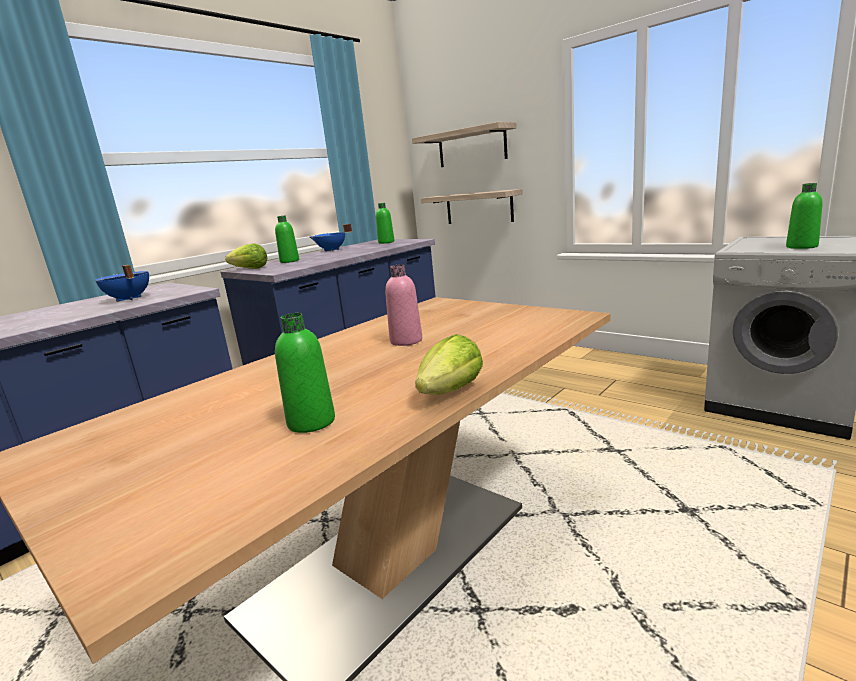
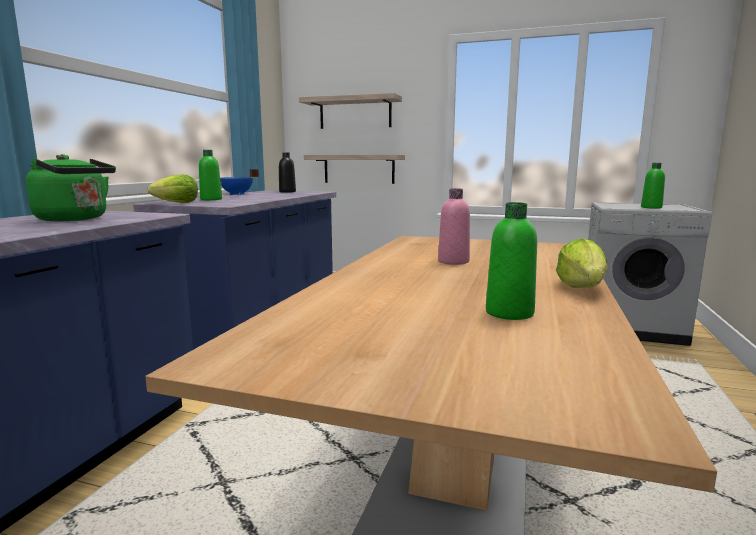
camera: 25 degrees left, 5 degrees down
(128, 299) = (76, 219): blue cooking pot -> green kettle
(386, 242) = (287, 192): green bottle -> black bottle

